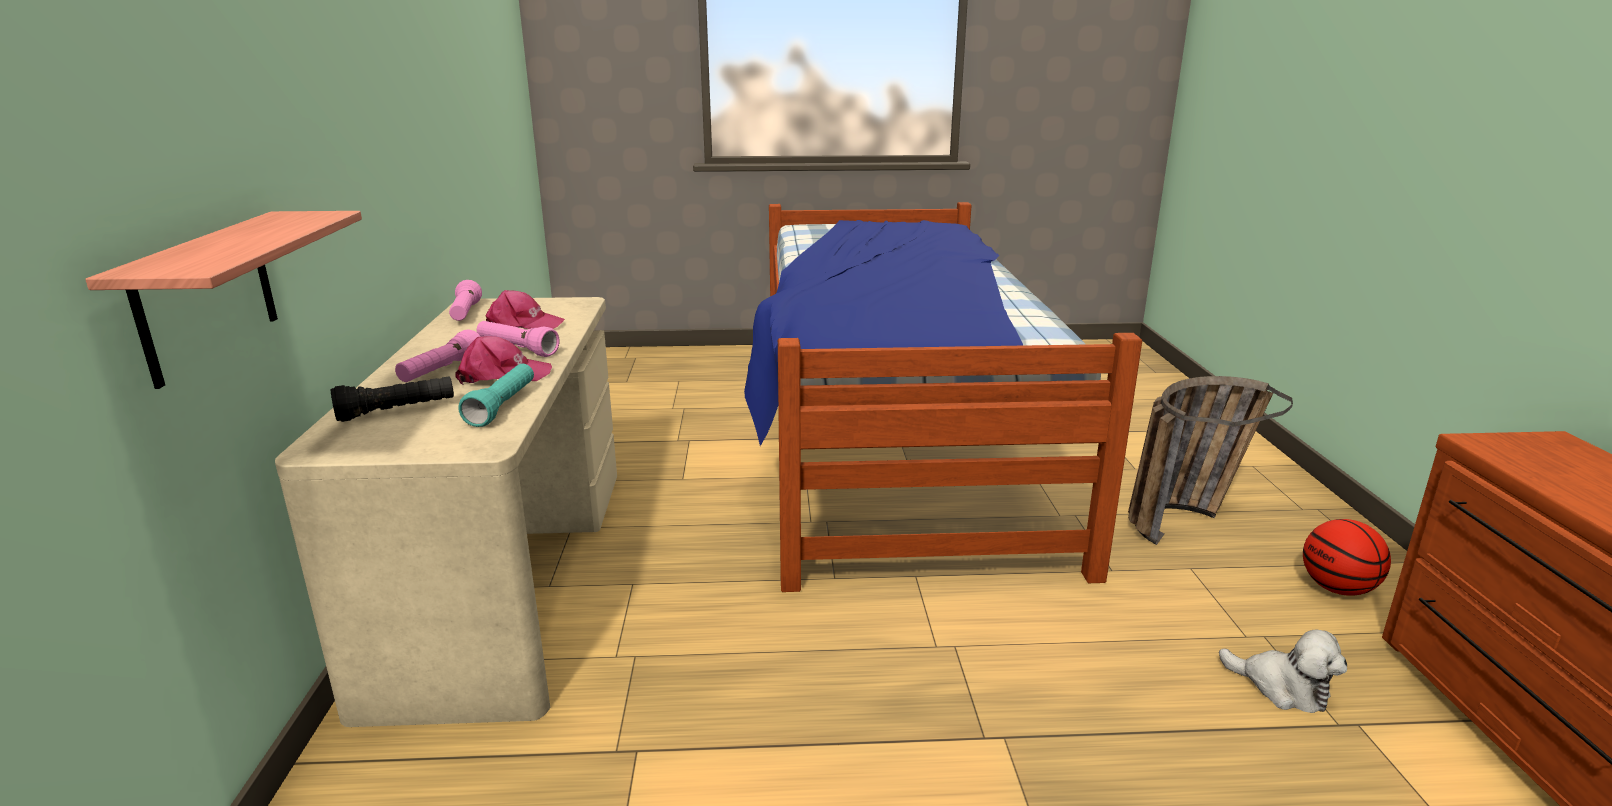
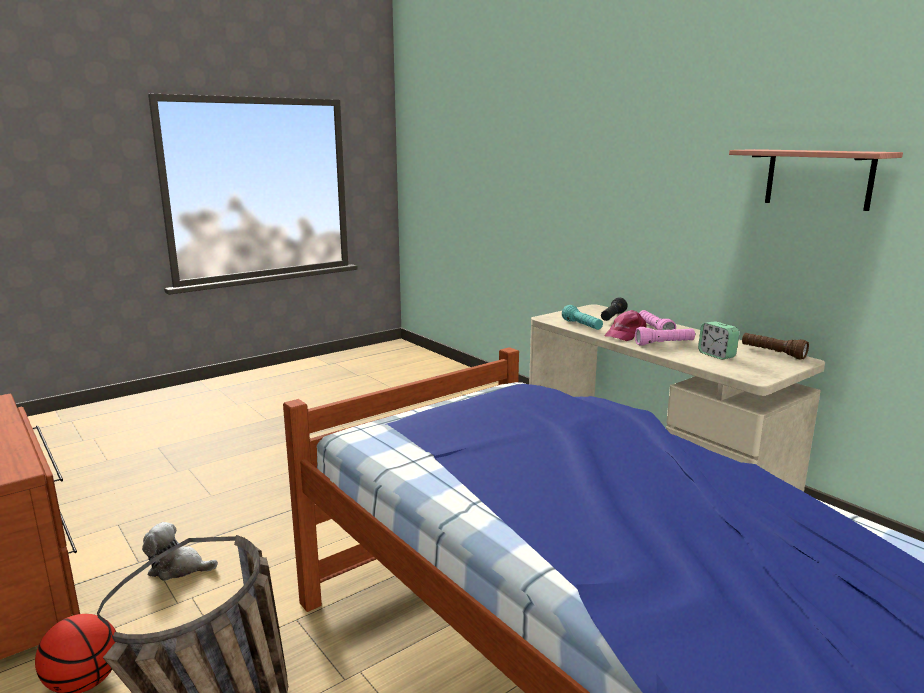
camera: 145 degrees right, 5 degrees down
(206, 296) = (602, 237): shelf -> shelf (818, 178)
(465, 314) = (772, 353): pink flashlight -> brown flashlight
(523, 325) = (716, 355): pink cap -> alarm clock

